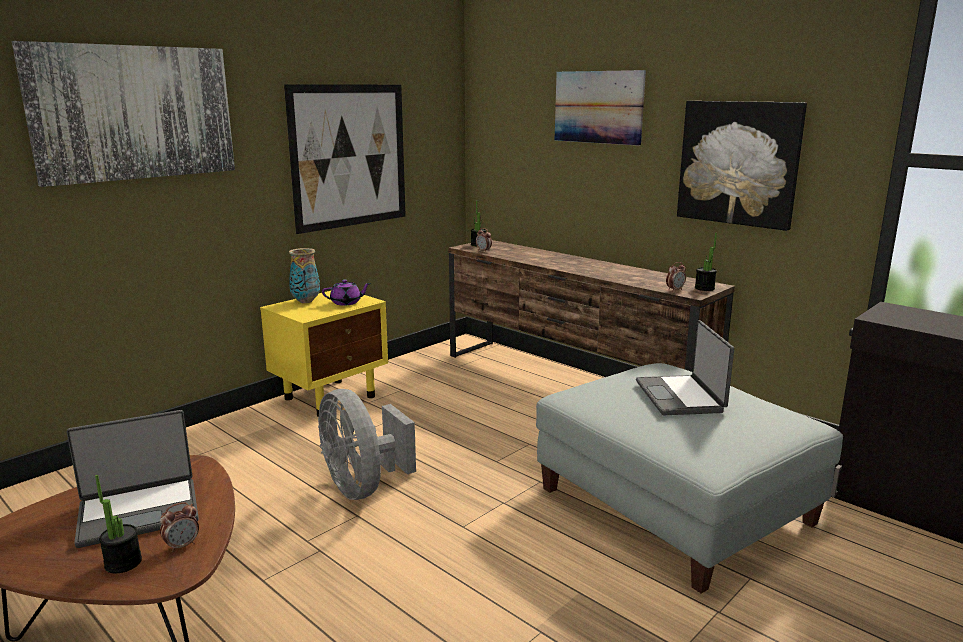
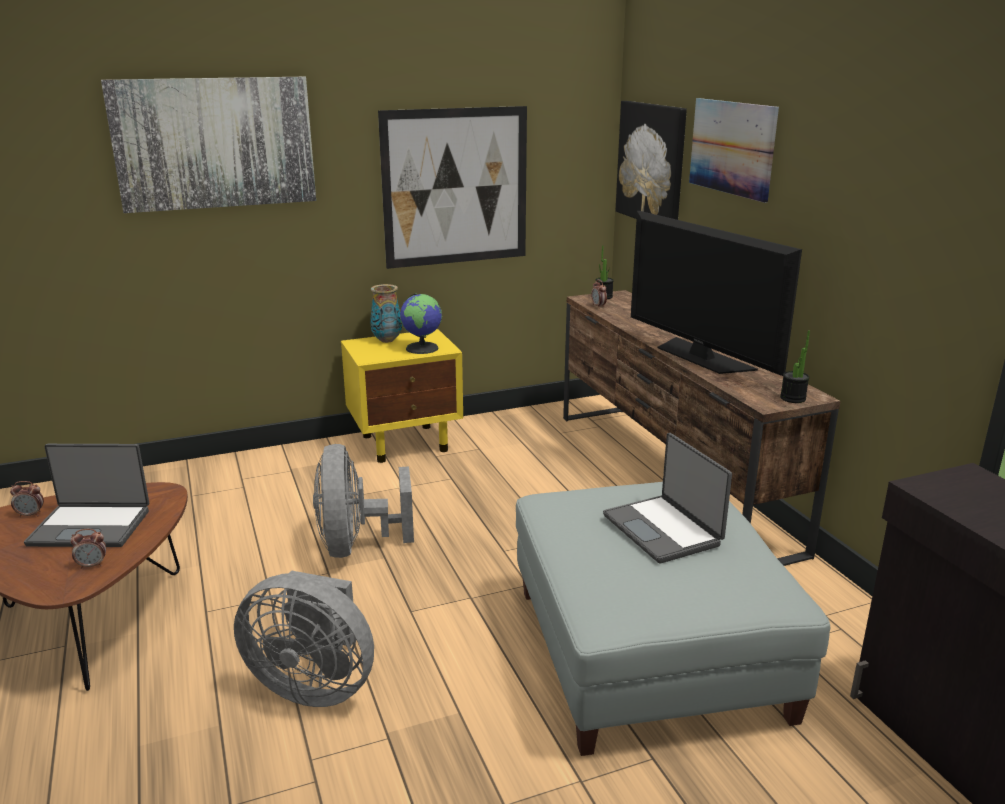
camera: 25 degrees right, 5 degrees up
(123, 563) = (43, 568): potted plant -> none
(346, 302) = (422, 348): purple teapot -> globe
(433, 611) = (314, 685): none -> grey fan
(607, 272) = (701, 357): none -> television
(675, 290) = (751, 394): alarm clock -> alarm clock (31, 515)
(681, 397) = (663, 530): laptop -> laptop turned 45 degrees counterclockwise
(739, 163) = (860, 242): picture -> picture (652, 163)

